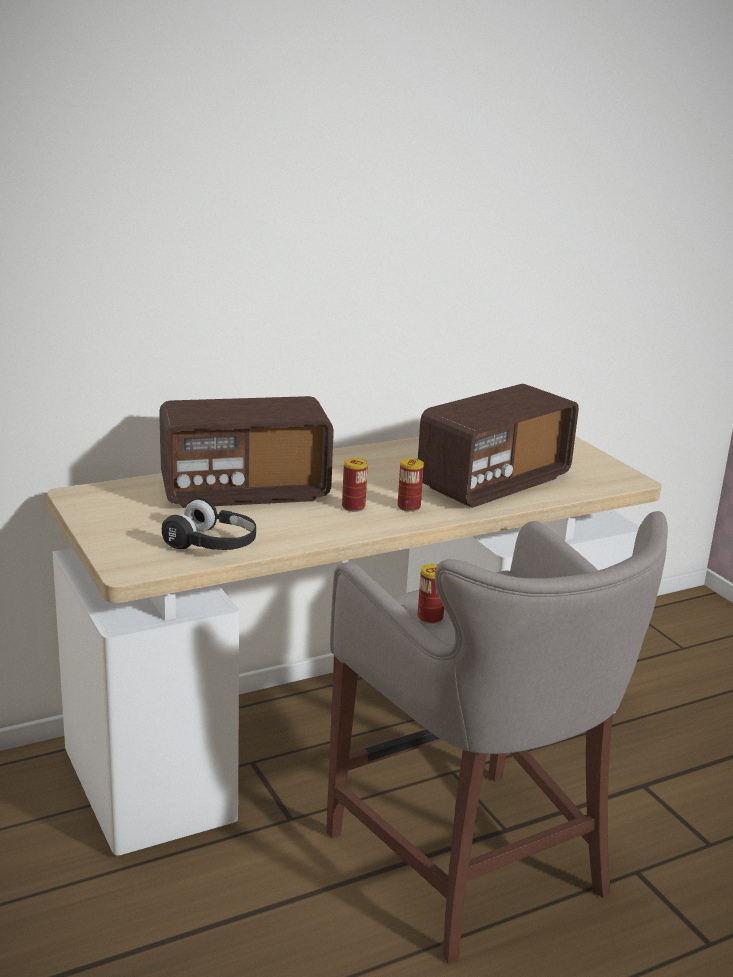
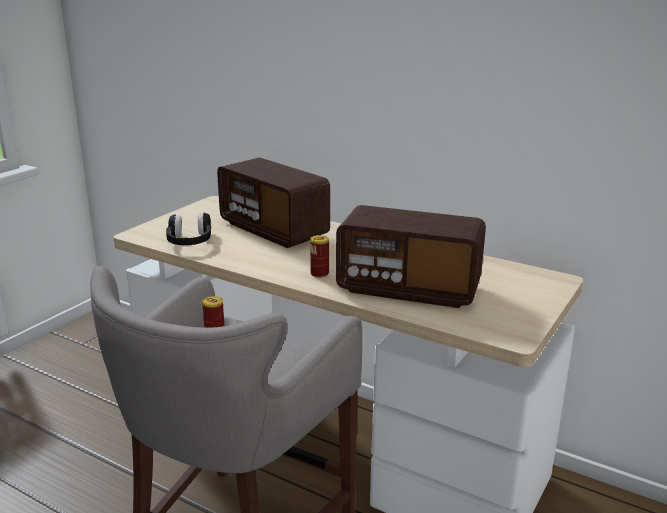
camera: 60 degrees right, 0 degrees up
(353, 507) = (294, 259): can -> none

